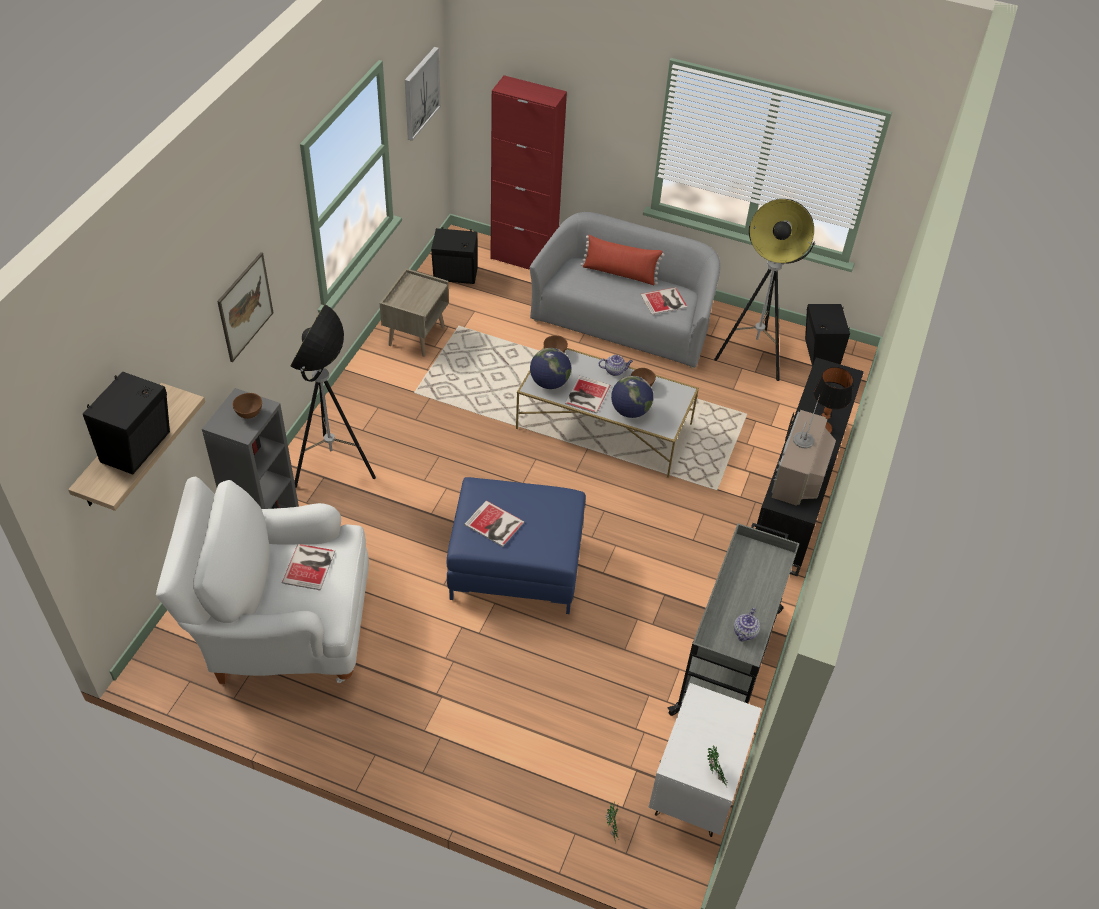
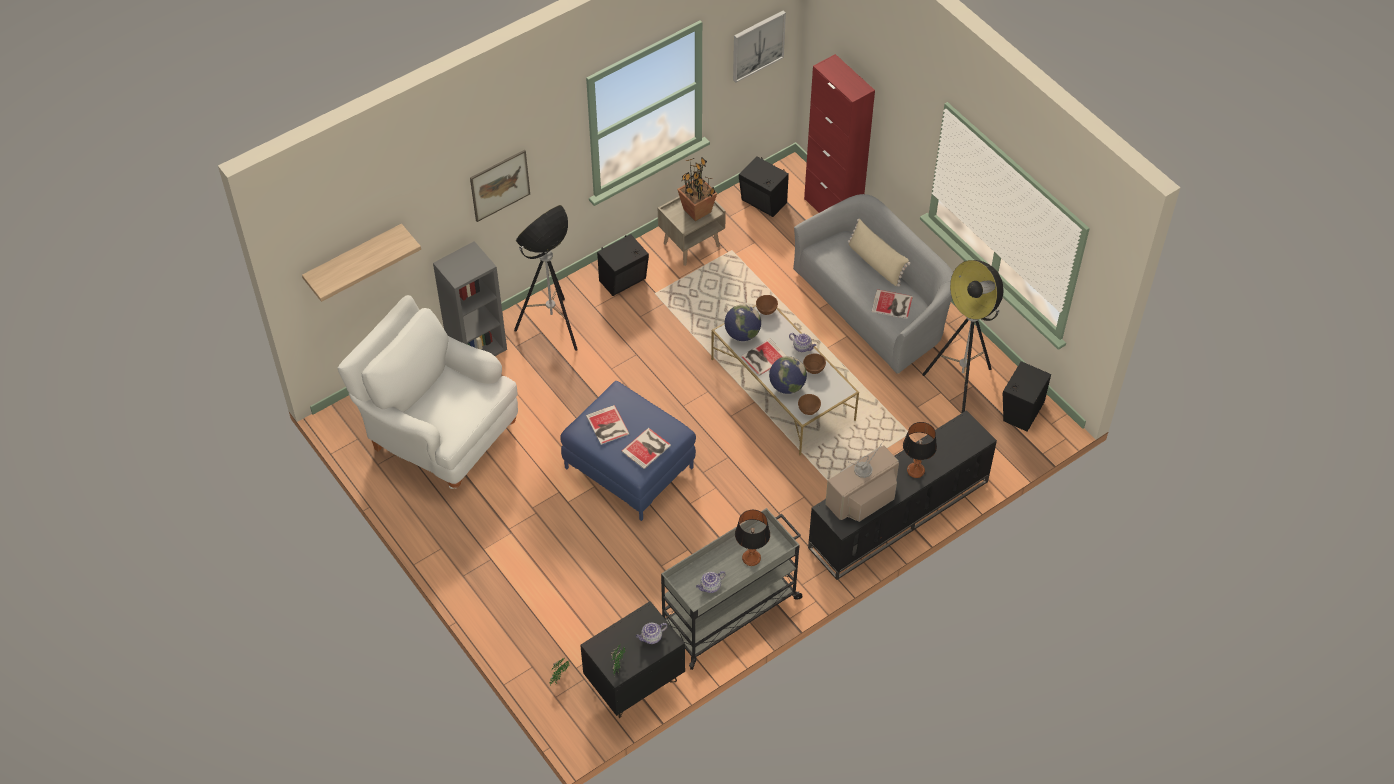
camera: 35 degrees right, 5 degrees up
(139, 447) = (359, 264): black speaker -> black speaker (624, 280)
(250, 413) = (471, 265): brown bowl -> brown bowl (809, 410)
(310, 566) = (460, 395): book -> book (647, 448)
(420, 292) = (697, 211): none -> potted plant
(620, 273) = (875, 263): red pillow -> beige pillow
(696, 789) = (634, 684): white nightstand -> black nightstand
(724, 722) = (651, 637): none -> teapot
(759, 582) = (751, 558): none -> table lamp

